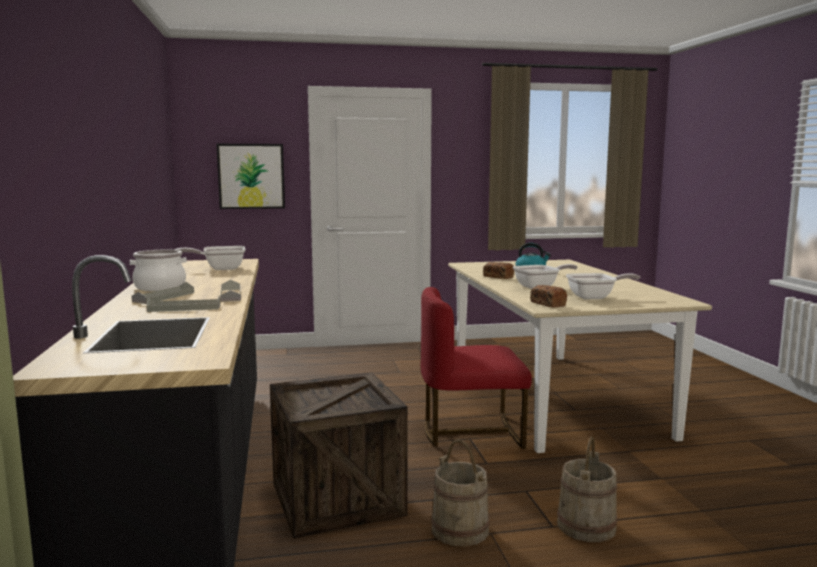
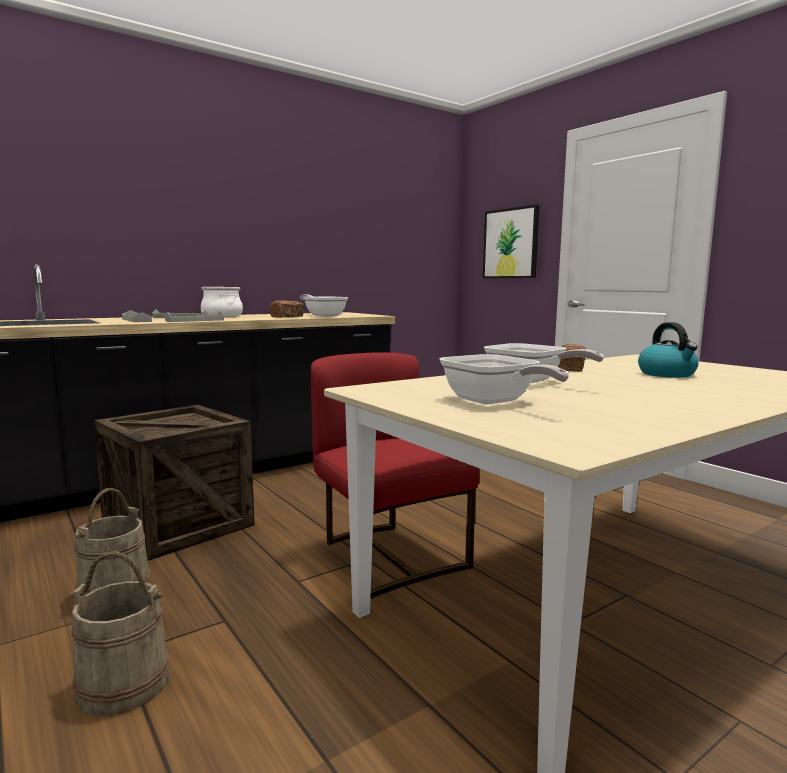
camera: 65 degrees right, 0 degrees up
(547, 304) = (392, 389): bread -> bread (287, 317)

